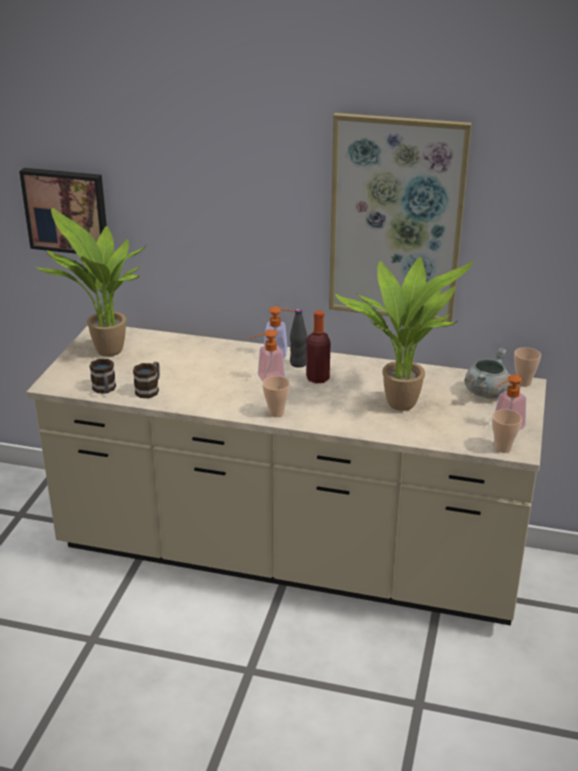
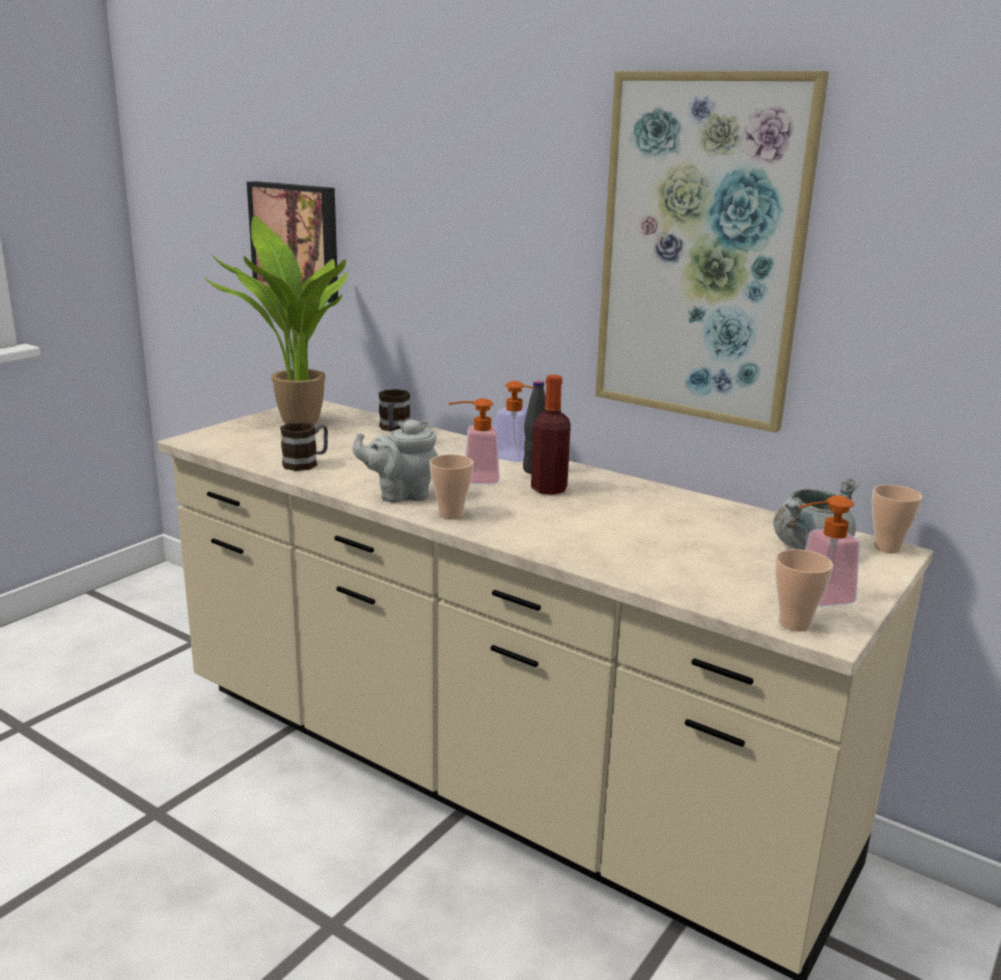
camera: 20 degrees right, 10 degrees down
(105, 390) = (250, 454): mug -> mug (393, 429)
(234, 404) = (400, 495): none -> grey teapot
(402, 402) = (658, 535): potted plant -> none

